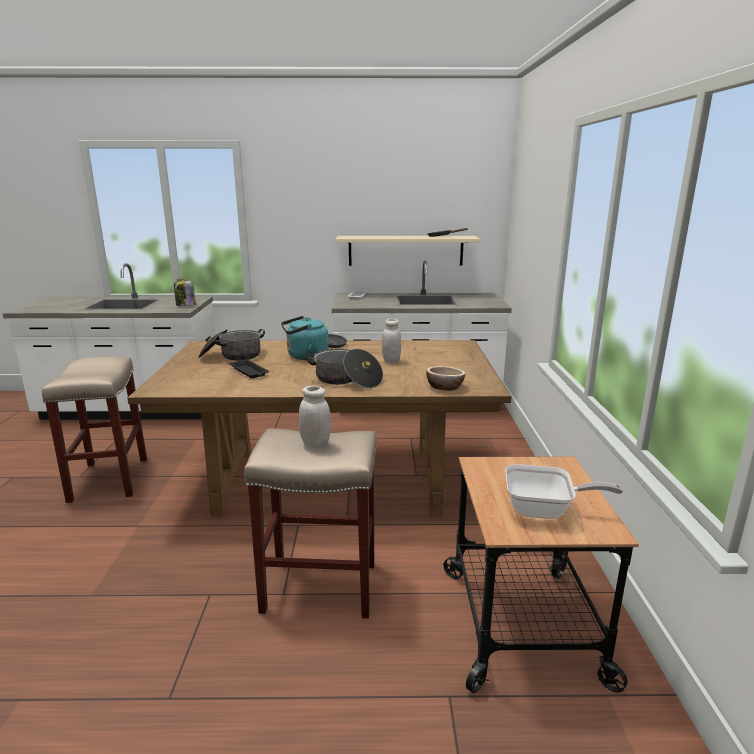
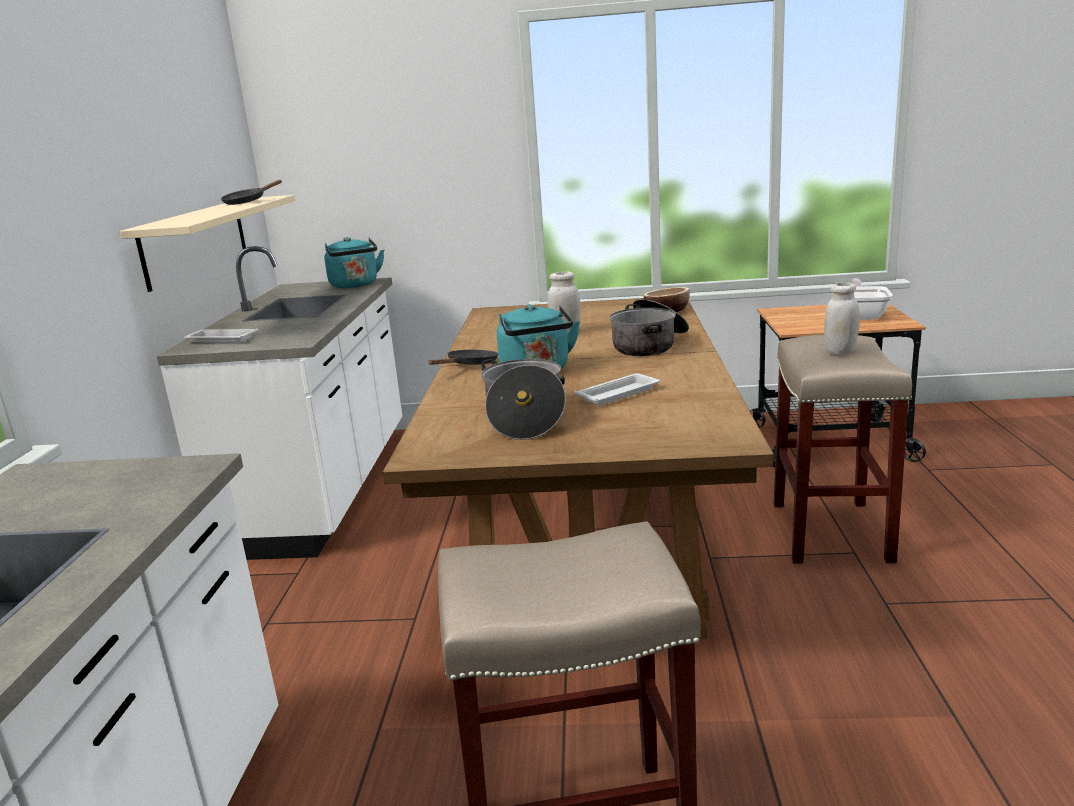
camera: 85 degrees left, 0 degrees up
(185, 305) = (127, 474): jar -> none
(249, 372) = (619, 393): black tray -> white tray
(482, 304) = (355, 285): none -> turquoise kettle

